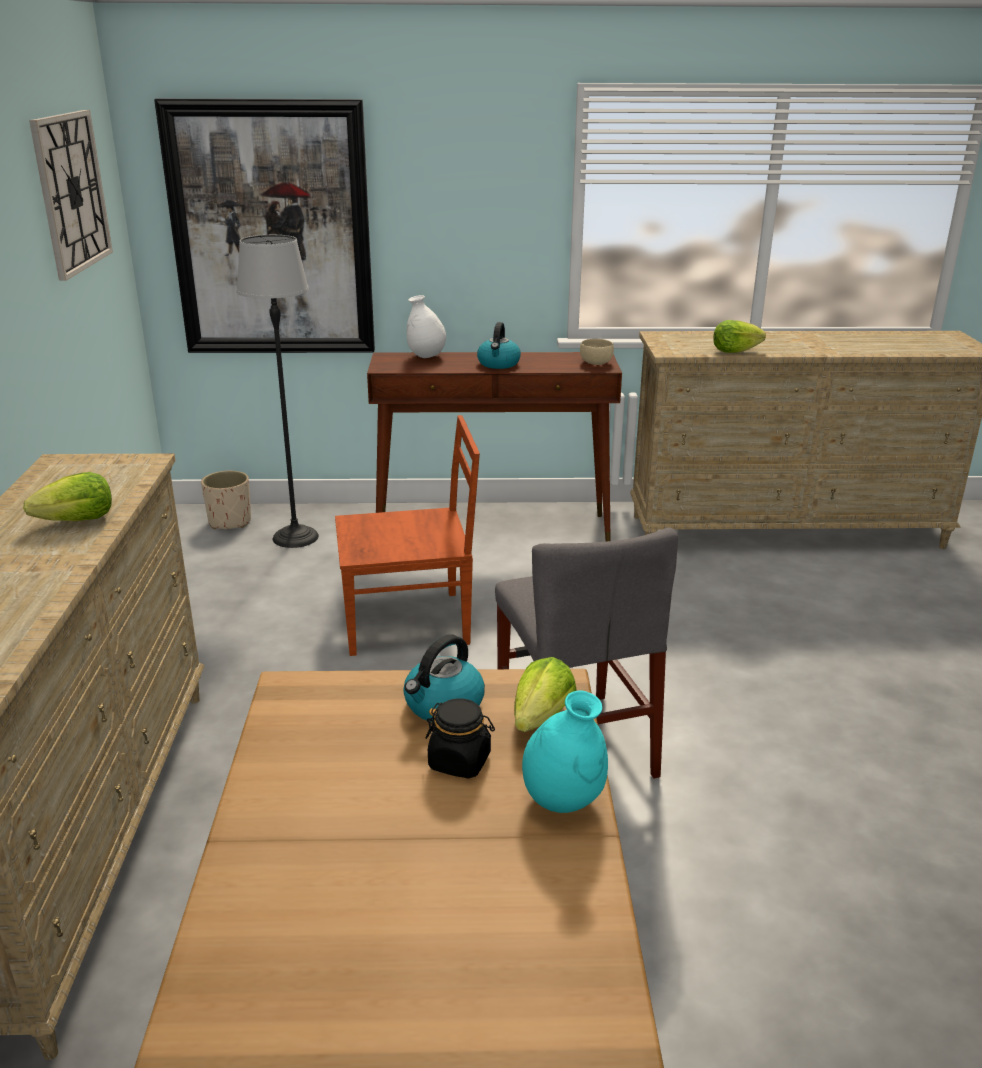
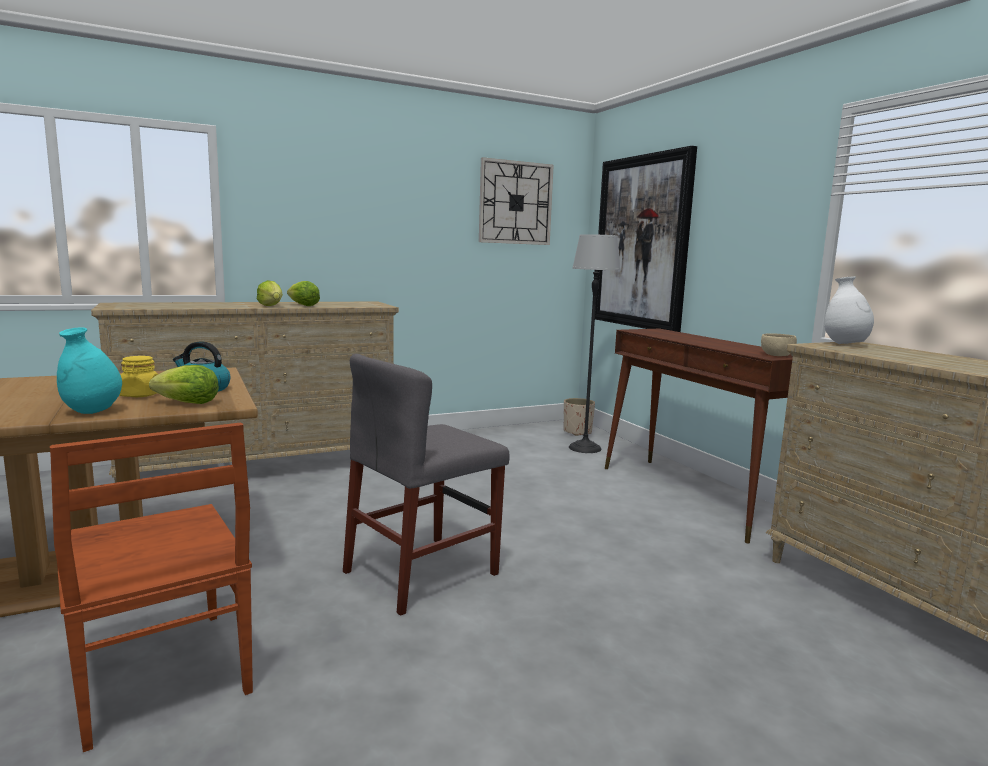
camera: 65 degrees right, 15 degrees down
(409, 622) = (523, 494): brown chair -> brown chair (159, 676)
(426, 356) = (677, 333): white vase -> white vase (845, 344)
(460, 761) = (140, 395): black jar -> yellow jar
(498, 364) = (704, 342): kettle -> none
(734, 351) = (885, 356): lettuce -> lettuce (271, 306)

